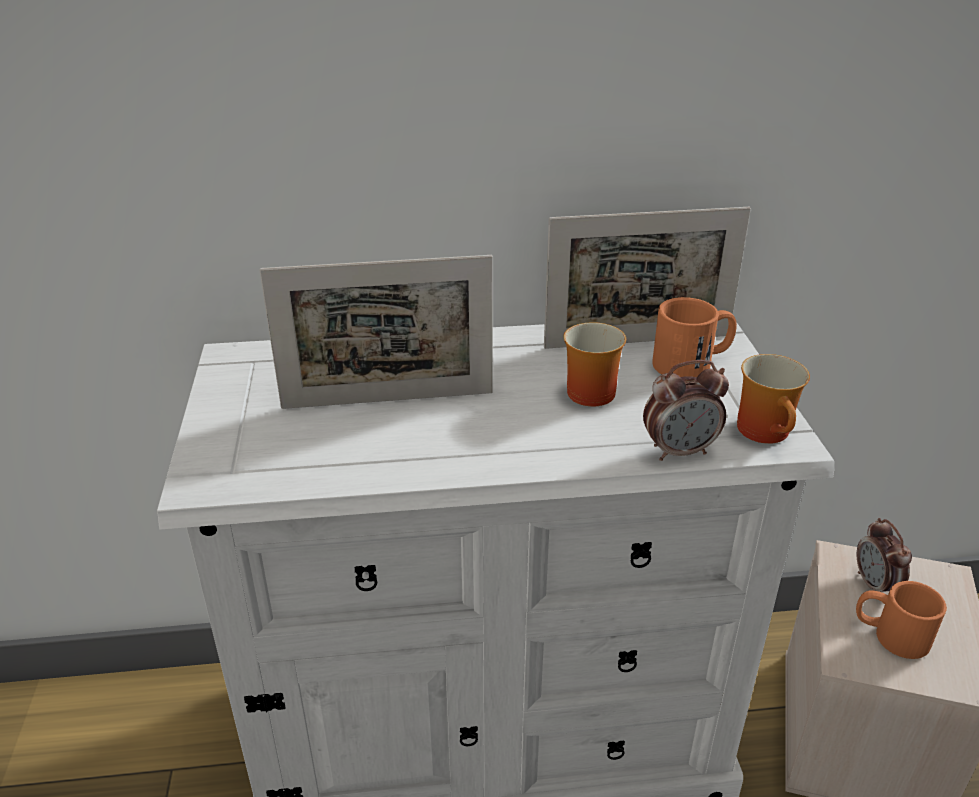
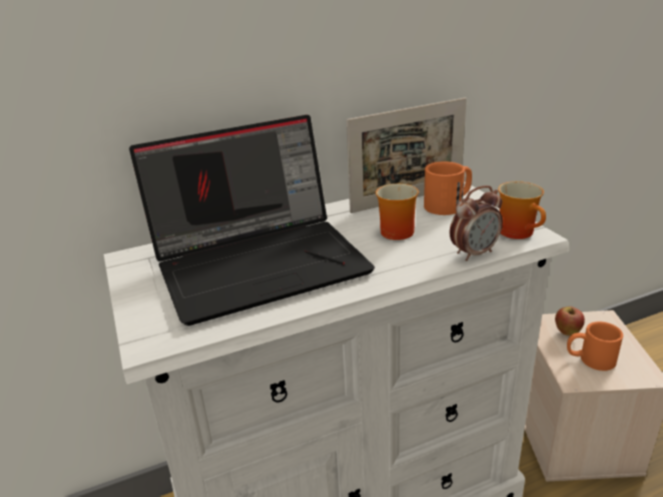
camera: 15 degrees left, 5 degrees down
(388, 400) = (262, 262): picture frame -> laptop
(875, 585) = (567, 333): alarm clock -> apple

